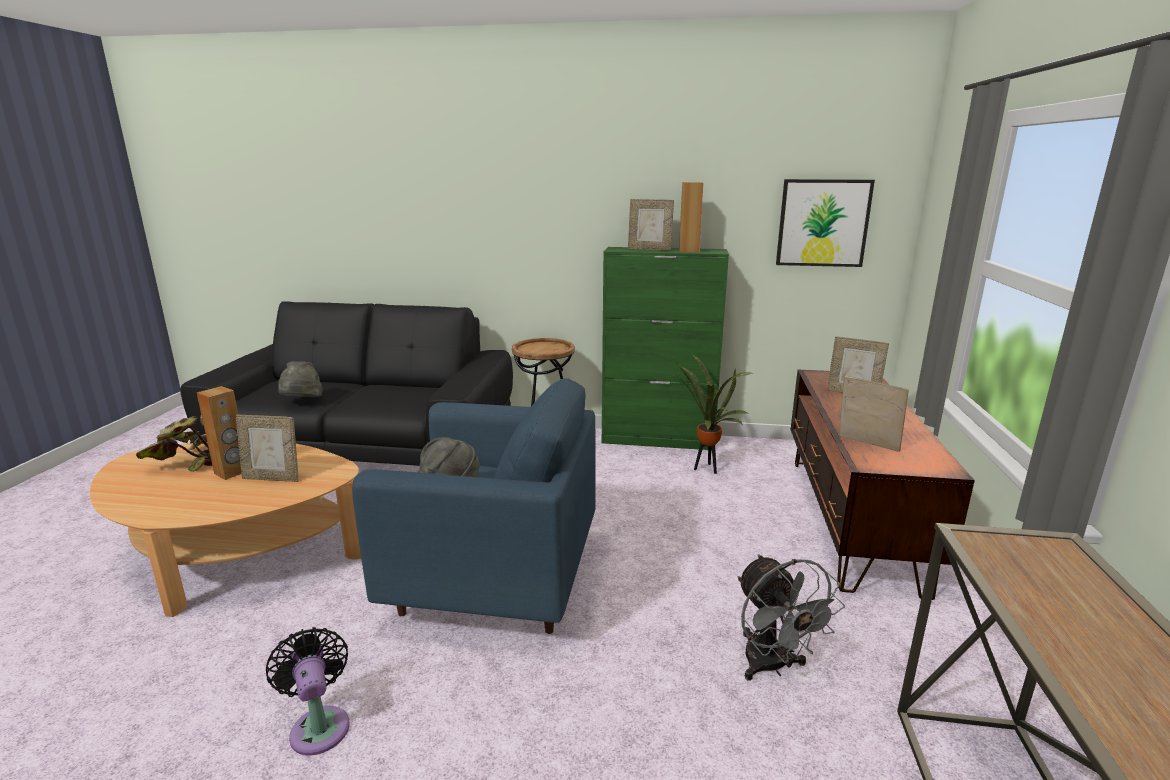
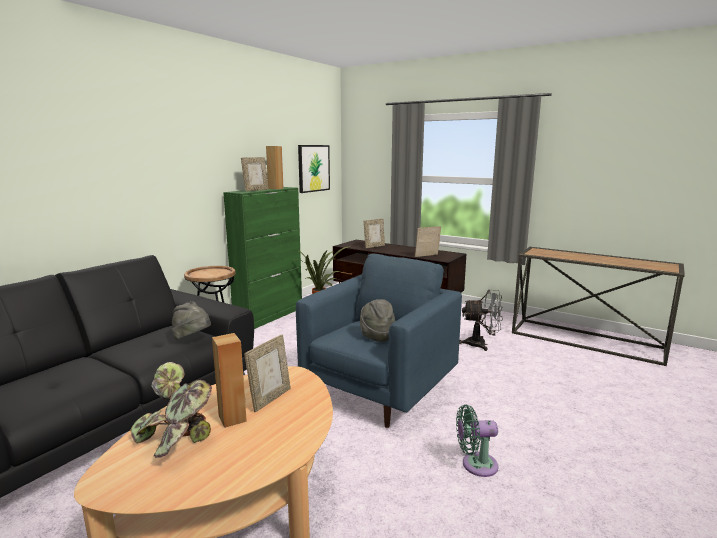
camera: 65 degrees left, 5 degrees down
(302, 402) = (97, 380): grey hat -> grey hat (193, 339)
(319, 725) = (475, 465): black fan -> green fan

